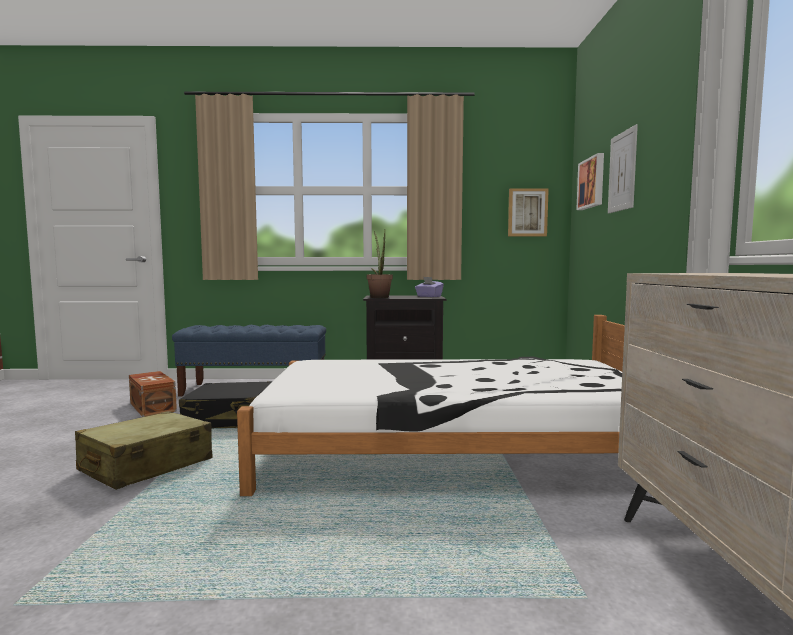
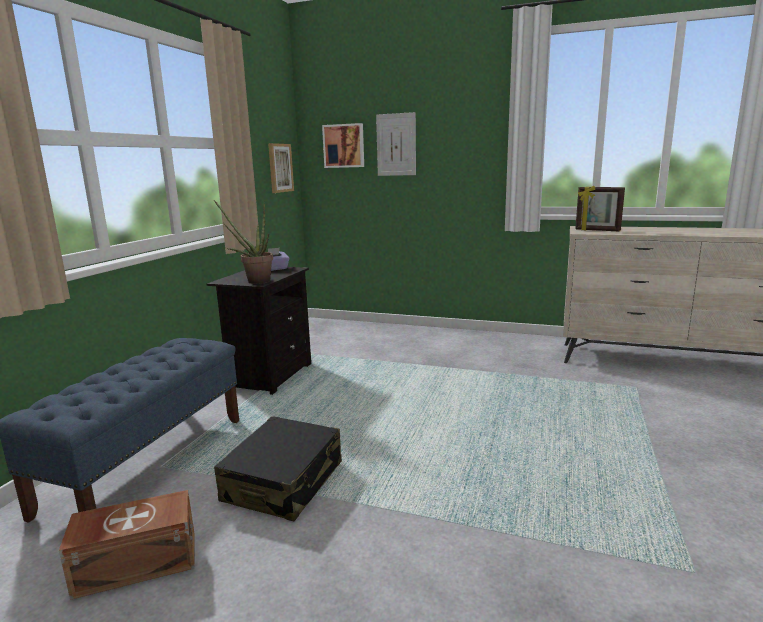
camera: 70 degrees left, 10 degrees up
(146, 466) = (421, 538): beige suitcase -> none
(456, 448) = (449, 381): white bed -> none
(705, 273) = (597, 230): none -> picture frame

